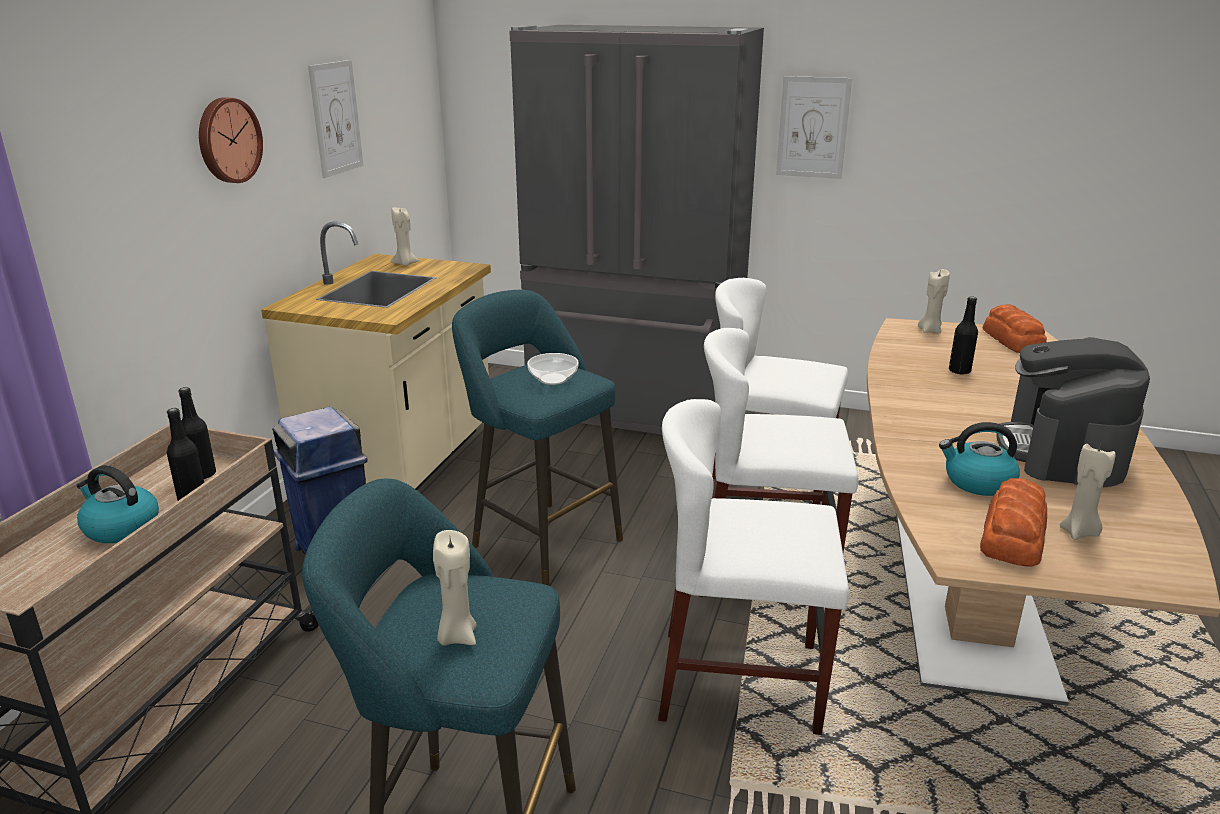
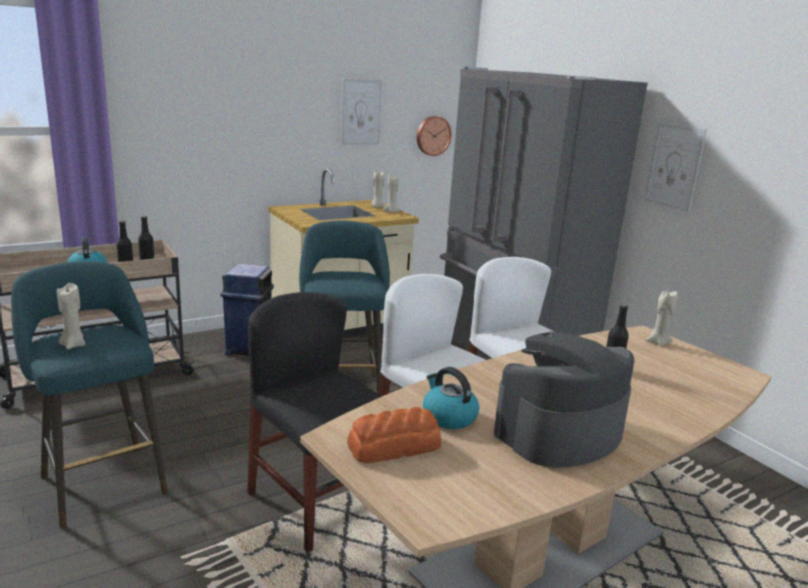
camera: 40 degrees right, 5 degrees down
(227, 140) = (266, 109): wall clock -> wall clock (432, 135)
(553, 379) = (350, 280): bowl -> none
(740, 681) = (316, 503): white chair -> black chair
(1013, 340) = (715, 372): bread -> none
(1079, 533) = (439, 468): beige candle -> beige candle (391, 212)

